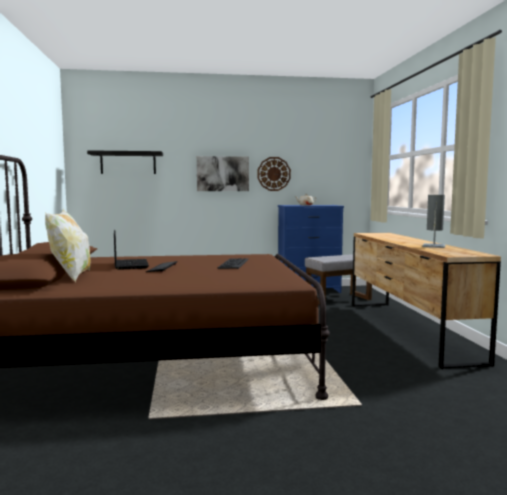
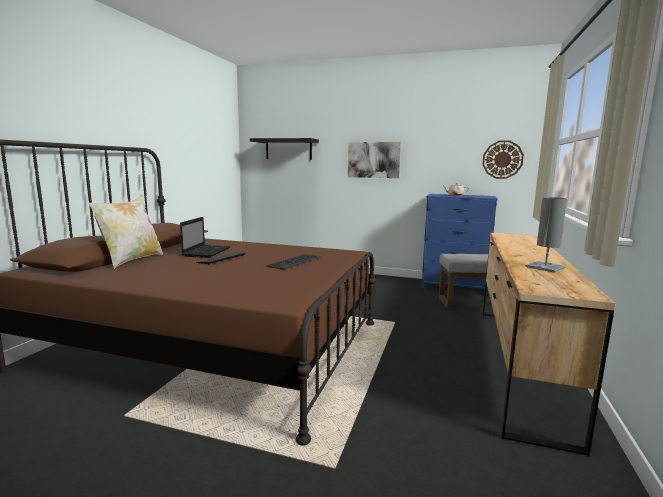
camera: 25 degrees right, 5 degrees up
(274, 174) = (427, 160): wall clock -> wall clock (502, 159)

